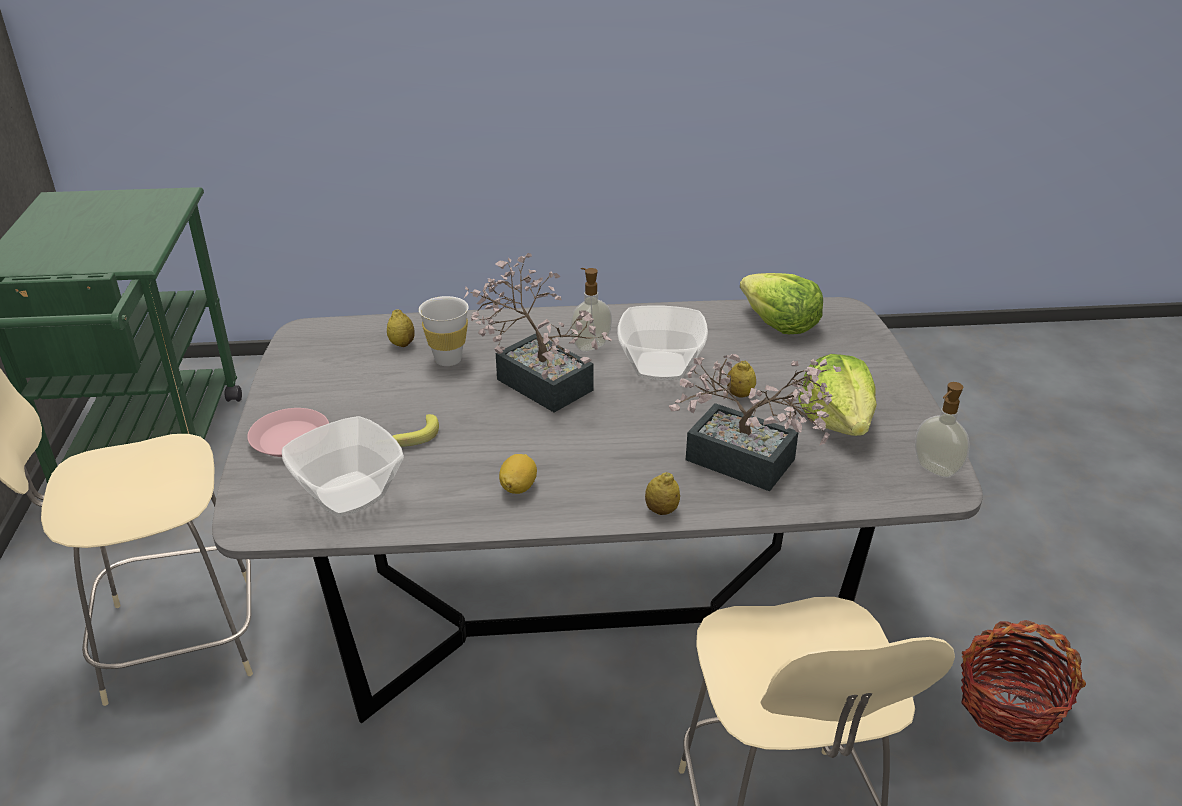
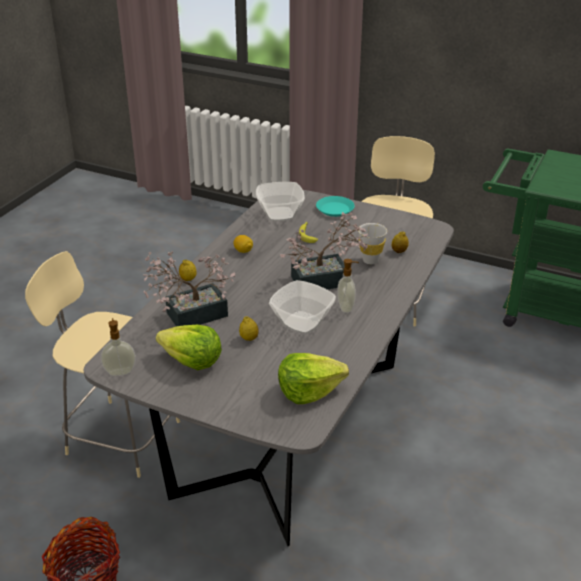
camera: 120 degrees right, 0 degrees up
(289, 439) = (335, 209): pink plate -> turquoise plate

